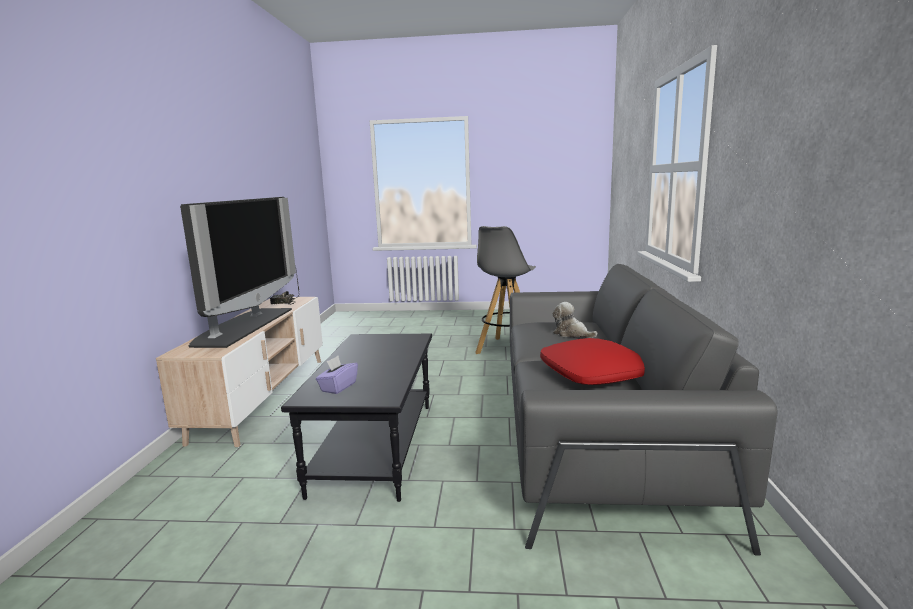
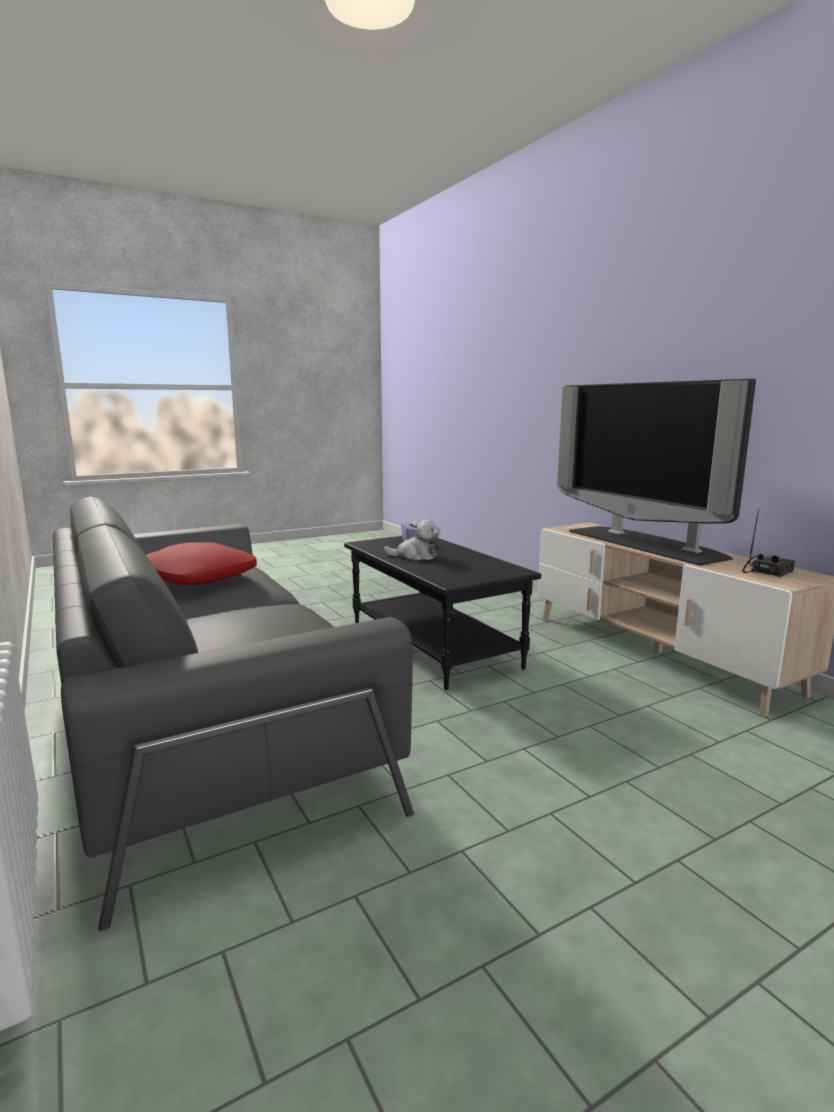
camera: 145 degrees right, 0 degrees up
(506, 348) = (521, 918): grey stool -> none
(571, 334) = (236, 620): plush toy -> plush toy (415, 556)

